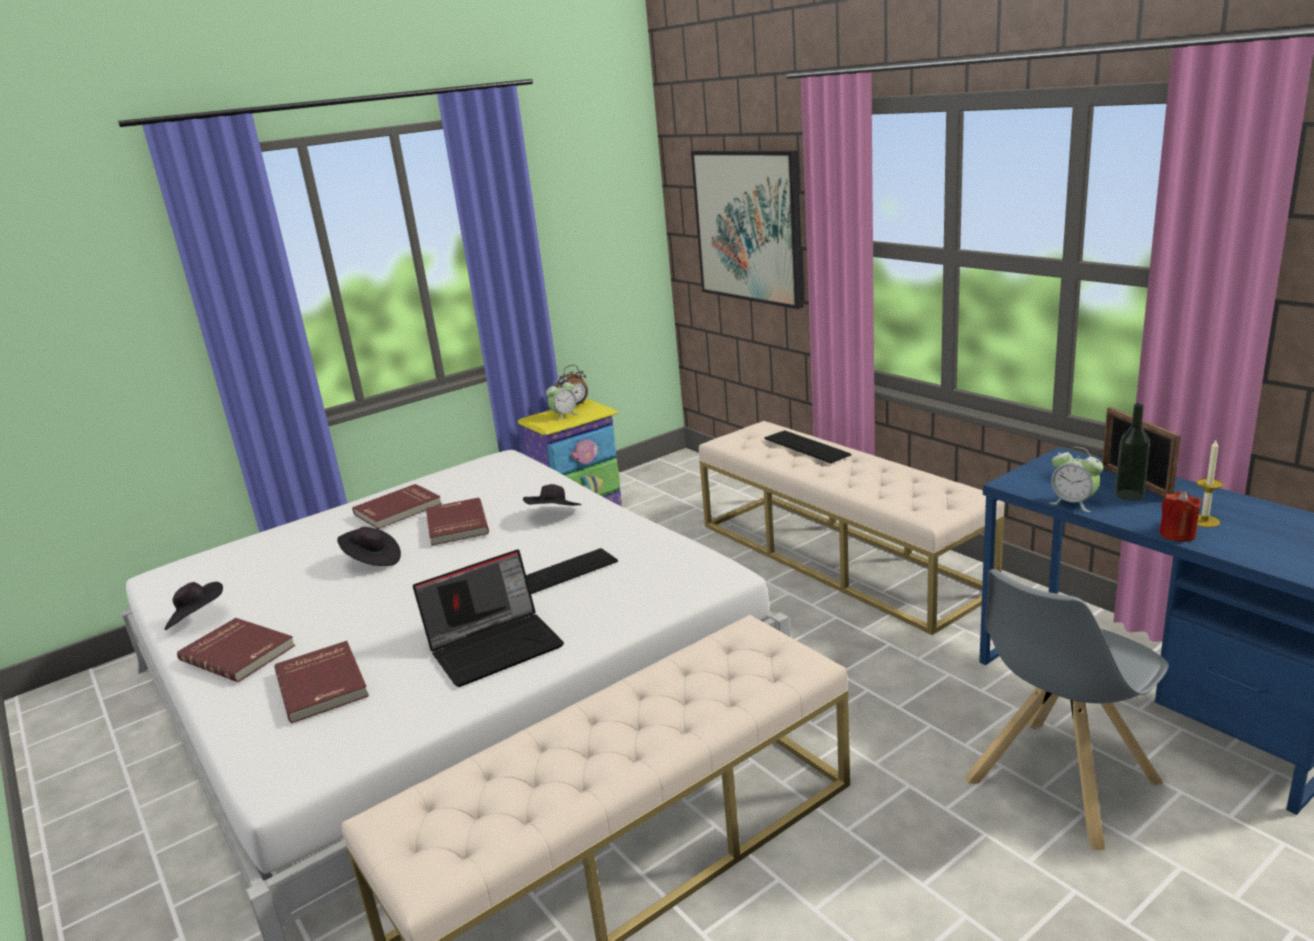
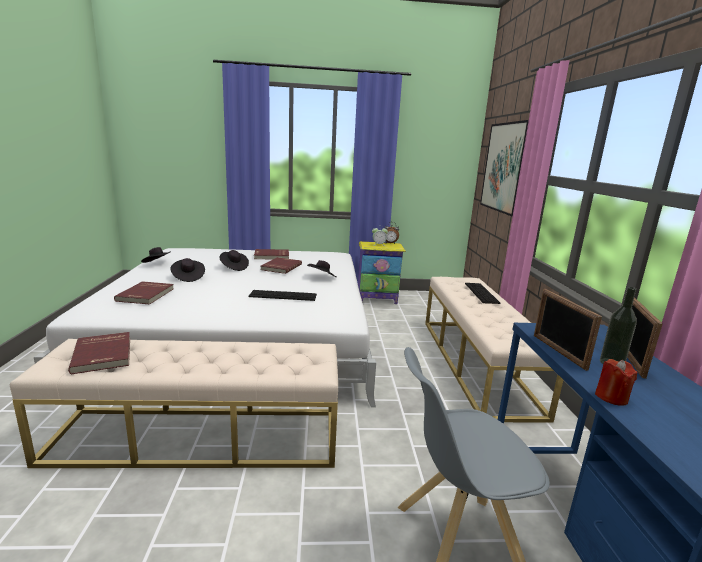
camera: 30 degrees right, 5 degrees down
(239, 652) = (146, 276): red book -> red book (104, 354)
(330, 617) = (188, 277): none -> black hat
(496, 646) = (217, 308): laptop -> none
(1073, 503) = (558, 351): alarm clock -> picture frame
(1204, 521) = (652, 400): candle -> none

